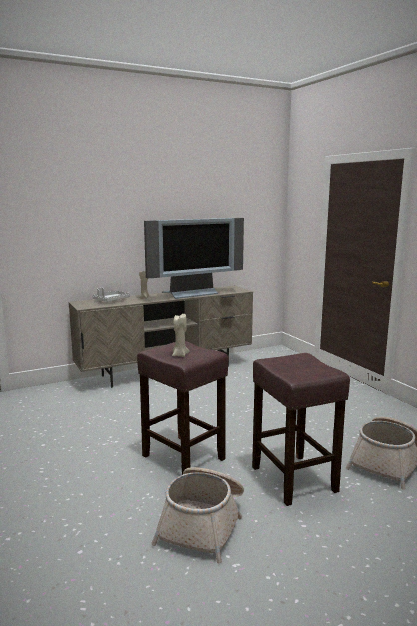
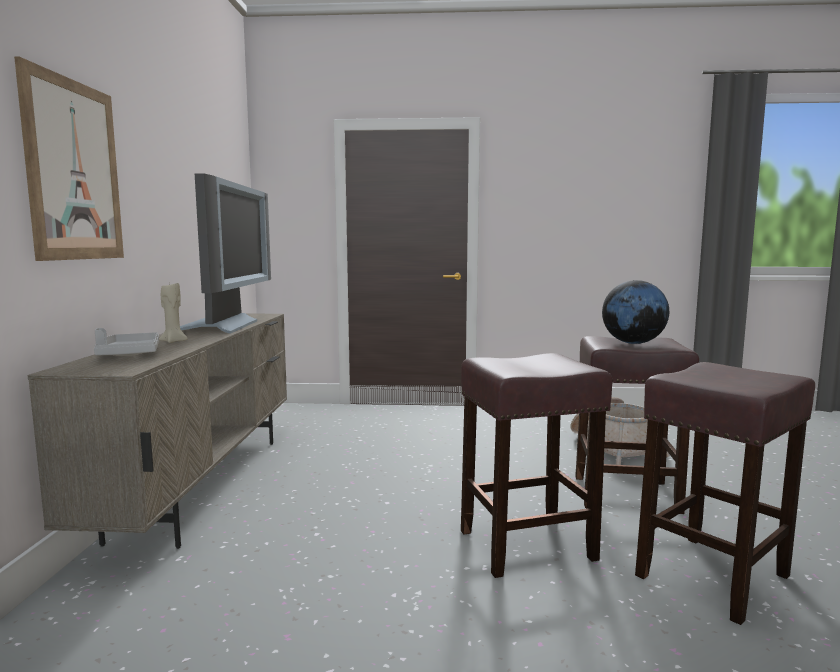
camera: 60 degrees left, 5 degrees down
(105, 221) = (74, 171): none -> picture
(180, 355) = (544, 366): beige candle -> none
(203, 523) = (713, 574): basket -> brown stool
(298, 366) = (633, 343): none -> globe

